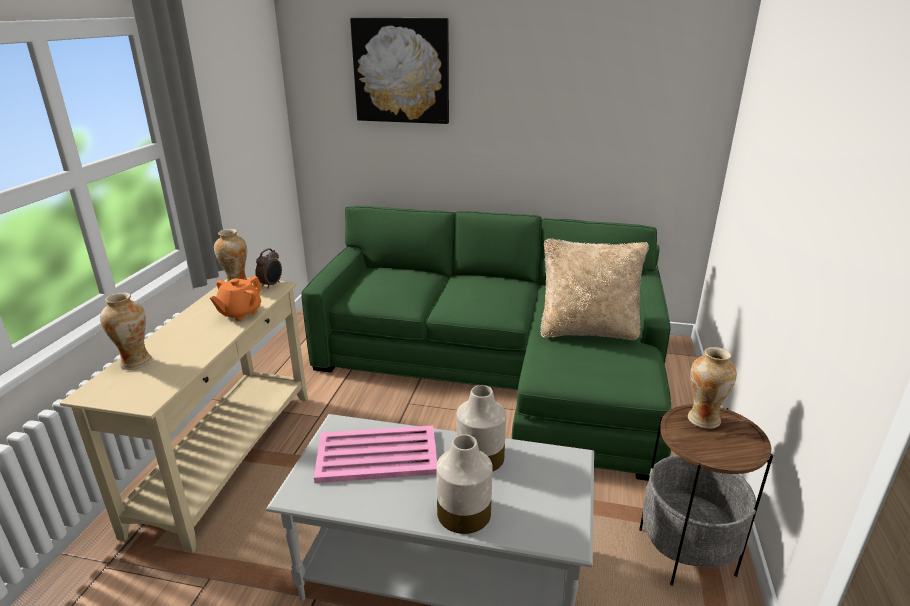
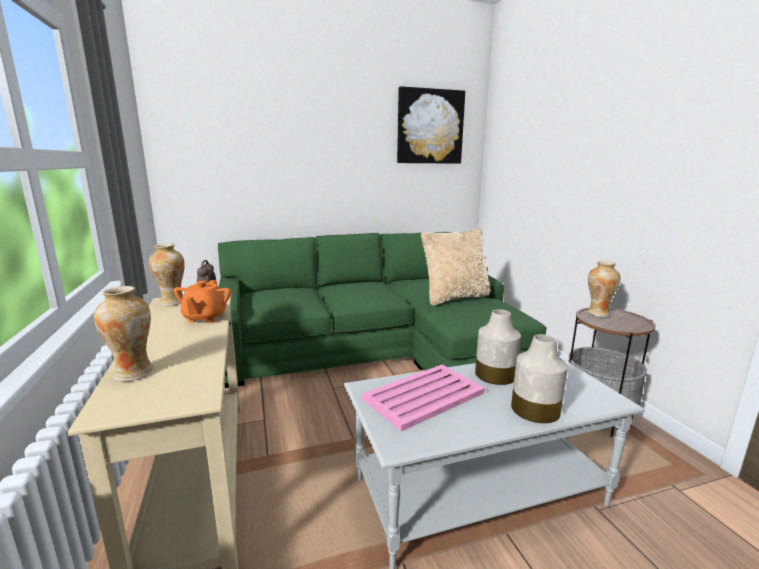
camera: 30 degrees left, 10 degrees down
(401, 71) = (258, 129): picture -> picture (430, 127)

